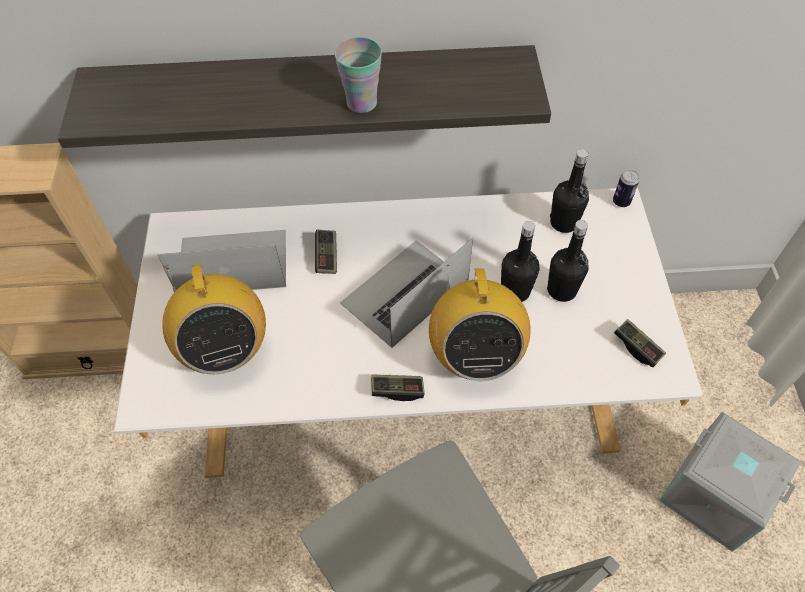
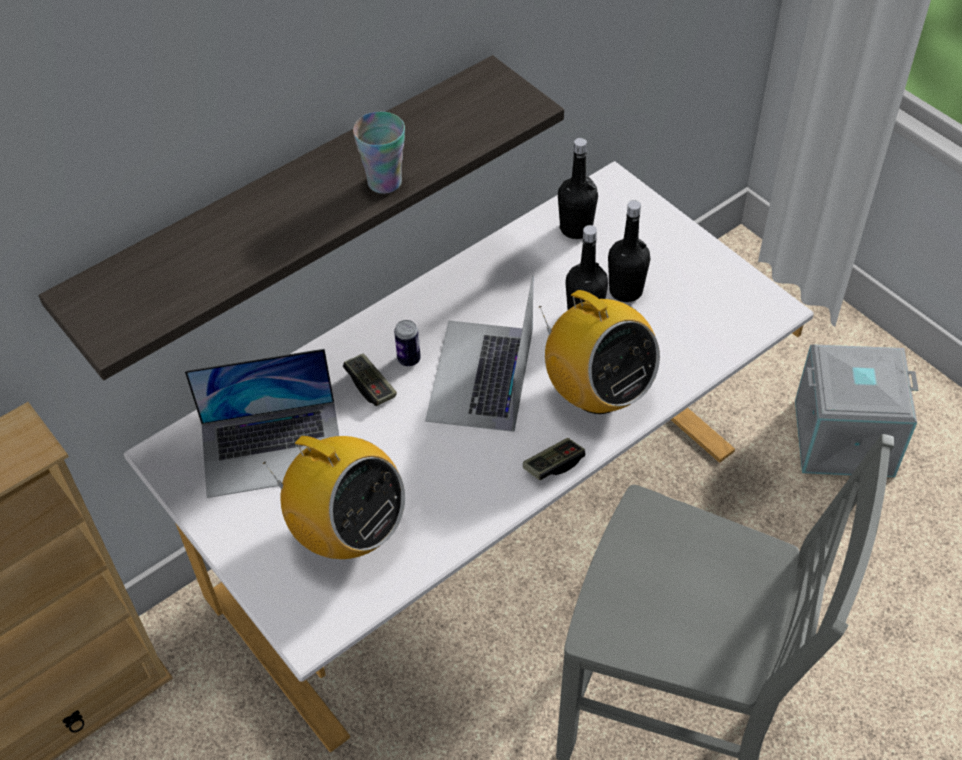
camera: 35 degrees left, 5 degrees down
(232, 262) = (272, 448): laptop -> laptop turned 150 degrees counterclockwise
(621, 202) = (612, 182): can -> can (409, 359)
(637, 347) = (731, 303): game controller -> none

